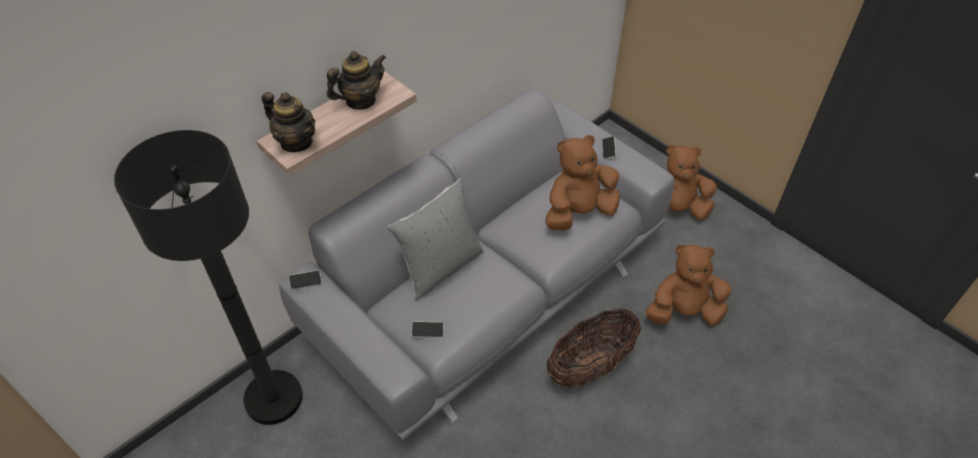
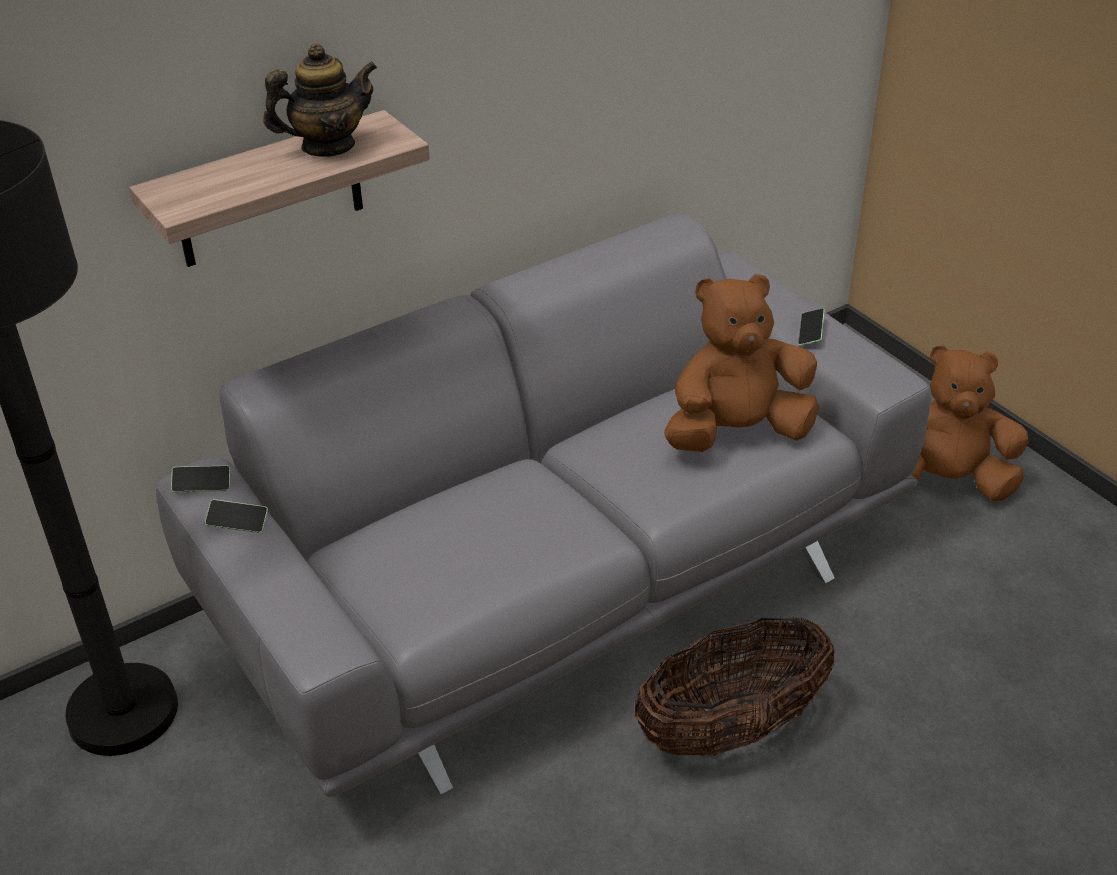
camera: 10 degrees right, 10 degrees down
(296, 142) = (196, 193): teapot -> none
(427, 332) = (404, 594): phone -> phone (237, 522)
(440, 267) = (457, 495): grey pillow -> none
(683, 312) = (935, 656): brown plush toy -> none

